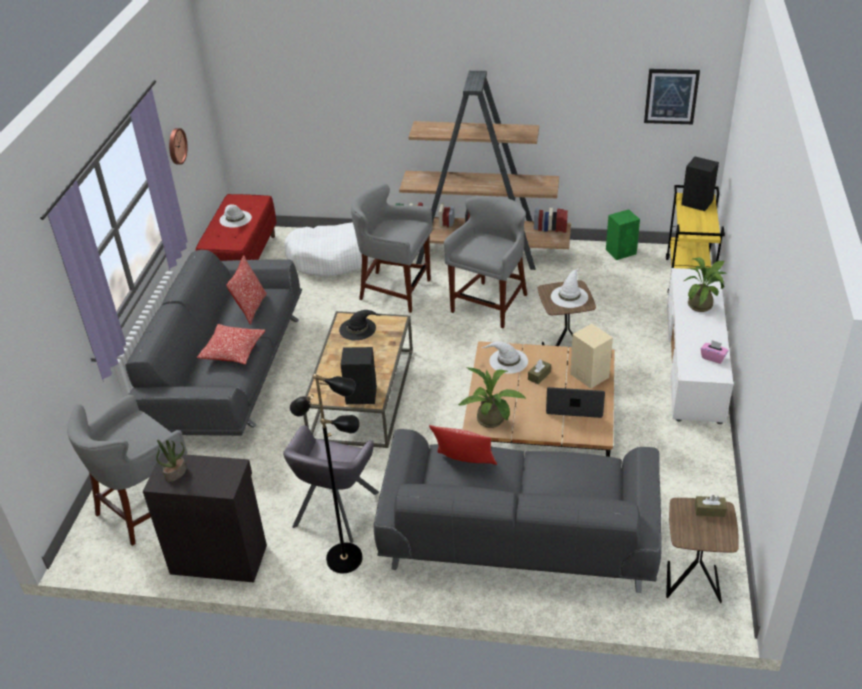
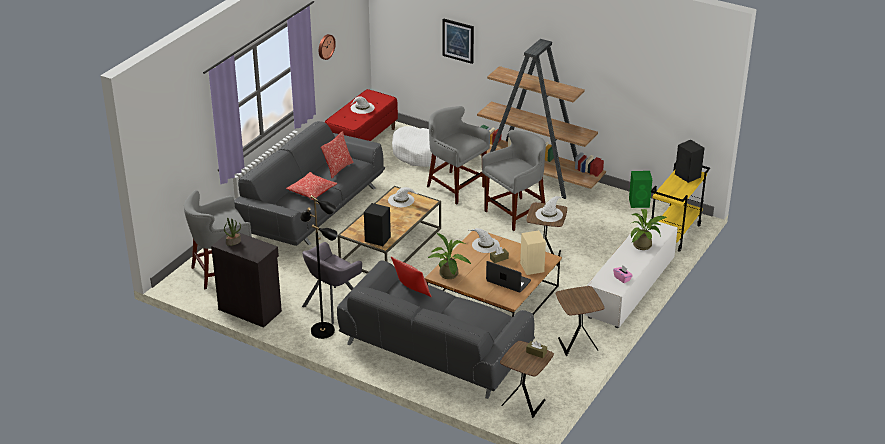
camera: 20 degrees right, 5 degrees down
(358, 328) = (401, 200): black hat -> white hat
(671, 96) = (681, 90): picture -> picture (458, 40)
(690, 464) = (576, 344): none -> brown side table

